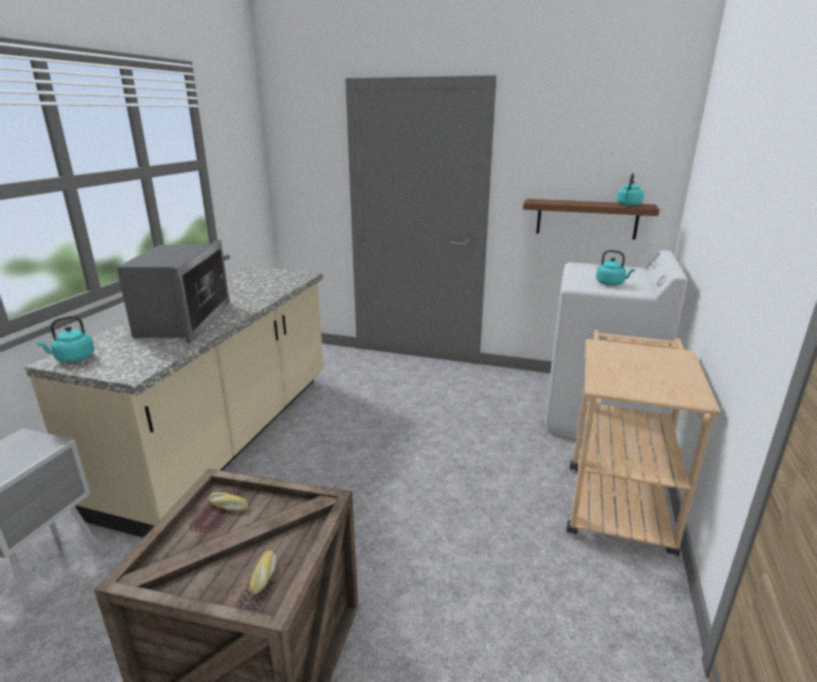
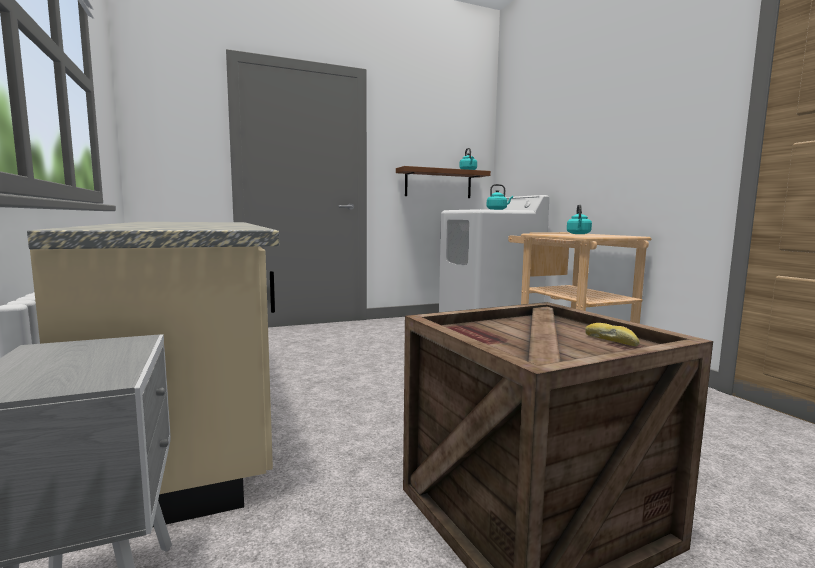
camera: 40 degrees left, 15 degrees down
(73, 358) = (105, 228): turquoise kettle -> turquoise kettle (578, 234)
(183, 321) = (181, 224): microwave -> none
(227, 506) = (475, 330): bread -> none

